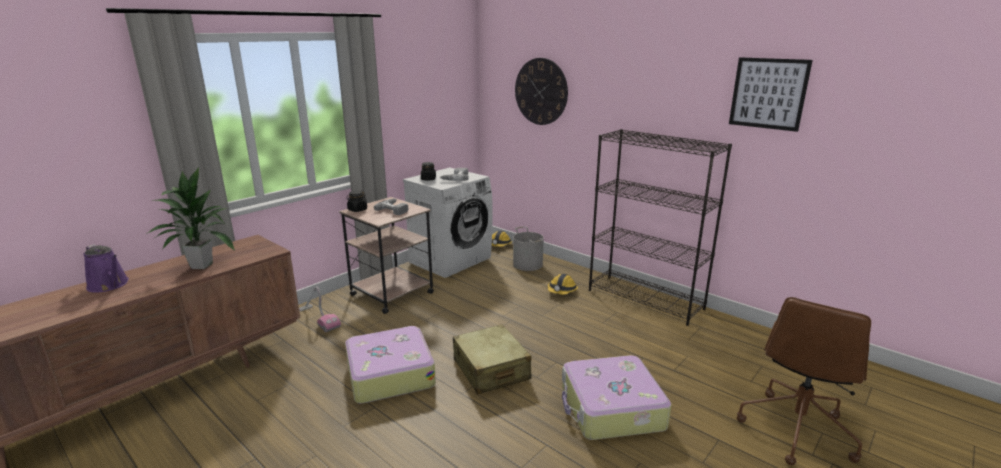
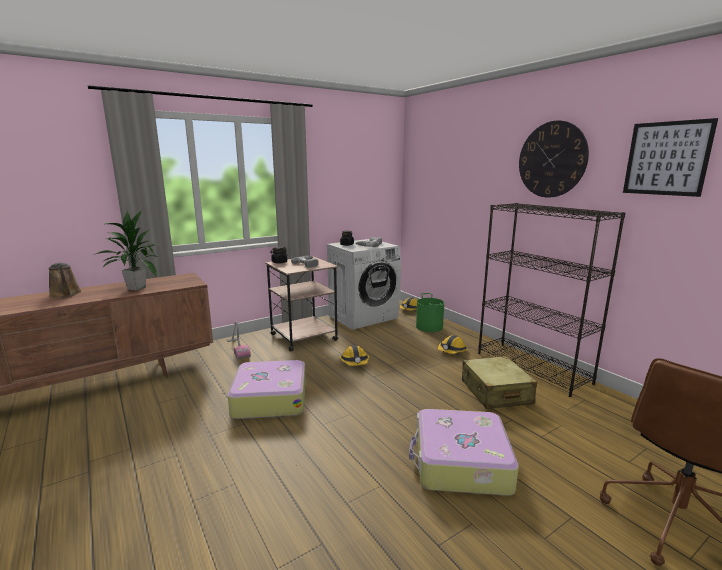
camera: 15 degrees right, 5 degrees down
(110, 285) = (66, 294): purple watering can -> brown watering can
(464, 317) = (355, 362): none -> hard hat
(491, 370) = (358, 408): beige suitcase -> beige suitcase (495, 392)
(528, 264) = (429, 327): grey bucket -> green bucket
(541, 91) = (450, 173): wall clock -> wall clock (552, 159)

